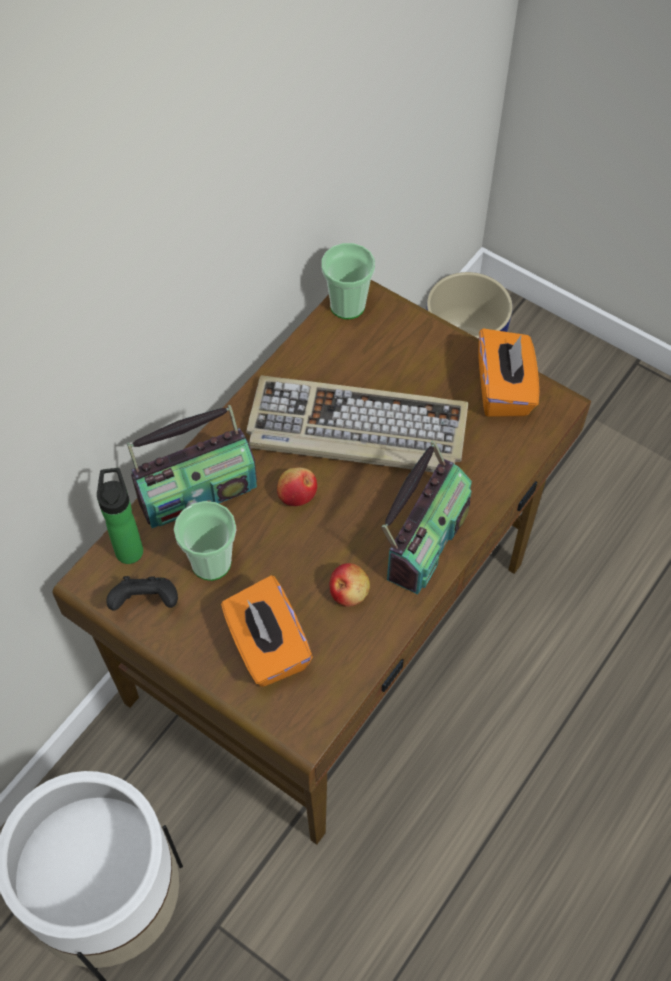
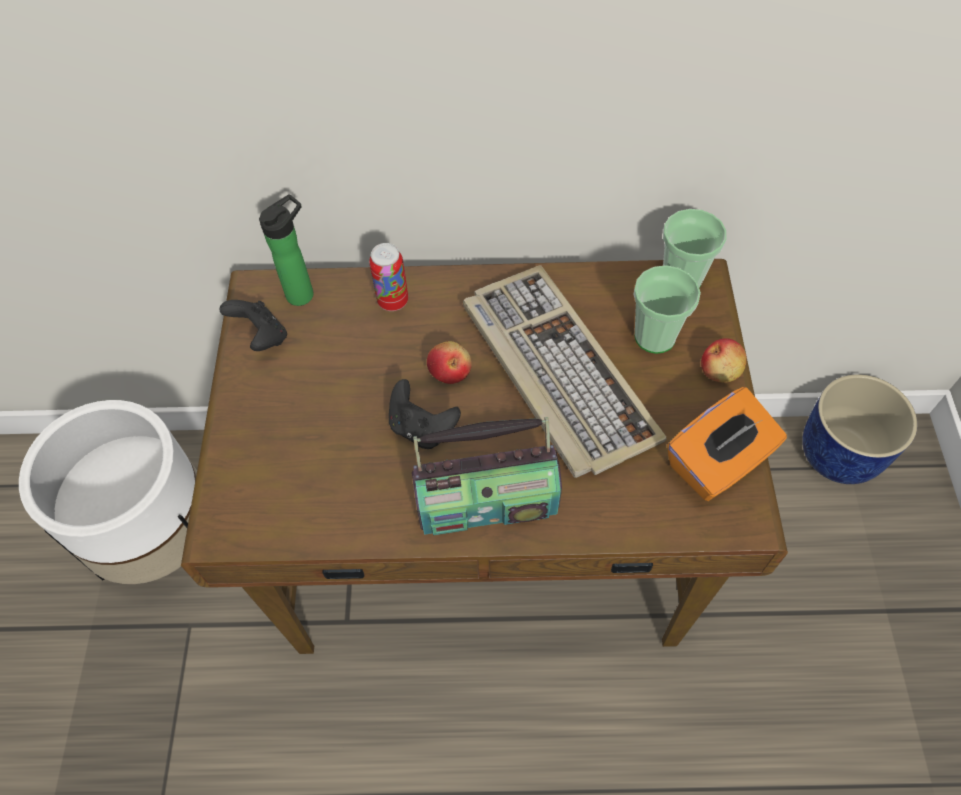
camera: 55 degrees right, 0 degrees up
(197, 491) = (393, 301): radio -> can
(211, 563) = (332, 355): cup -> cup (655, 336)
(267, 647) = (280, 449): orange tissue box -> none
(330, 543) = (422, 428): none -> black game controller
(349, 592) = (382, 476): apple -> apple (720, 370)

